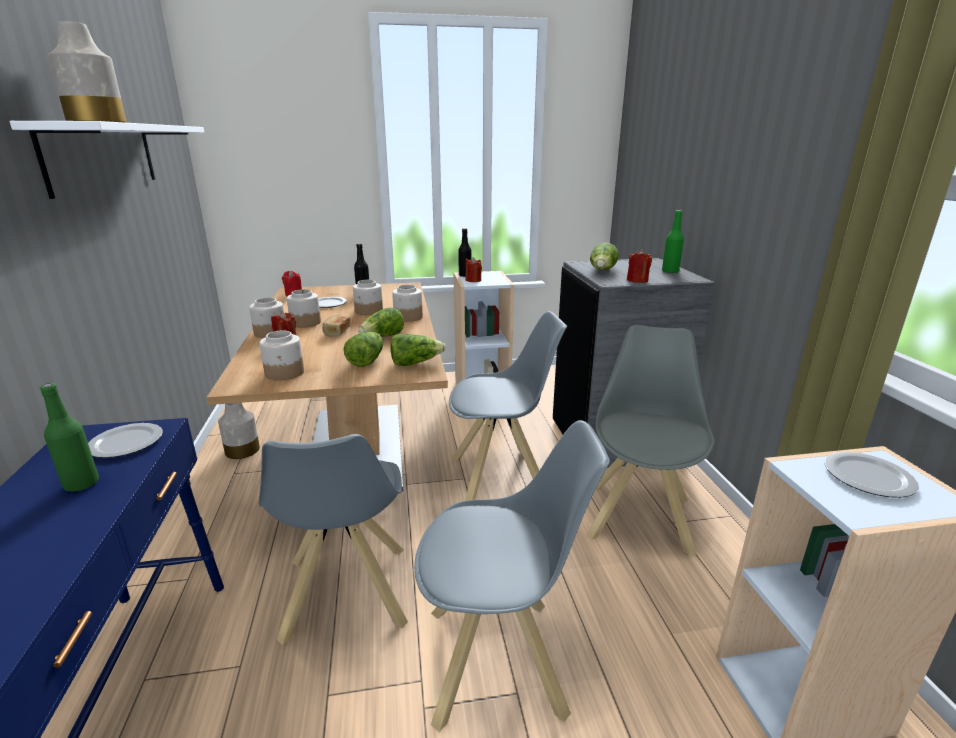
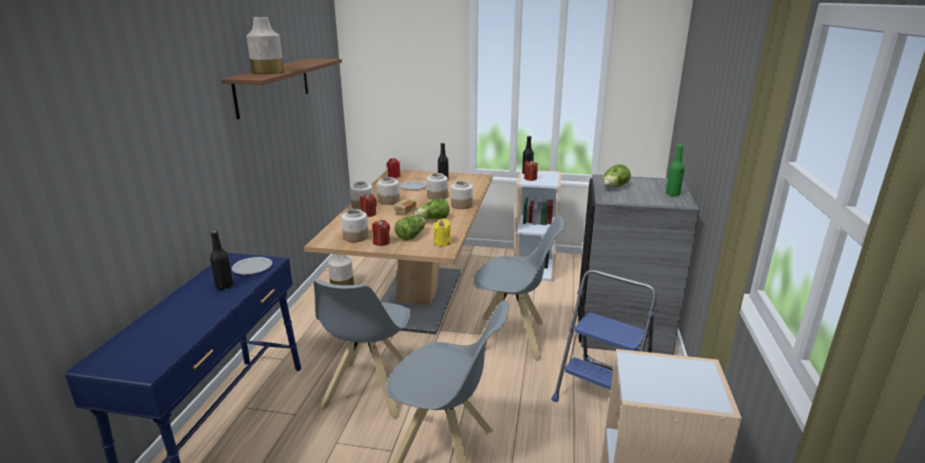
camera: 20 degrees right, 0 degrees up
(81, 484) = (224, 286): green bottle -> black bottle
(103, 156) = (273, 86): white shelf -> brown shelf
(415, 363) = (442, 242): lettuce -> yellow candle
(637, 280) = (632, 200): red candle -> red candle (381, 242)
(639, 515) = (604, 389): grey chair -> blue step ladder
(870, 478) = (677, 376): plate -> none

